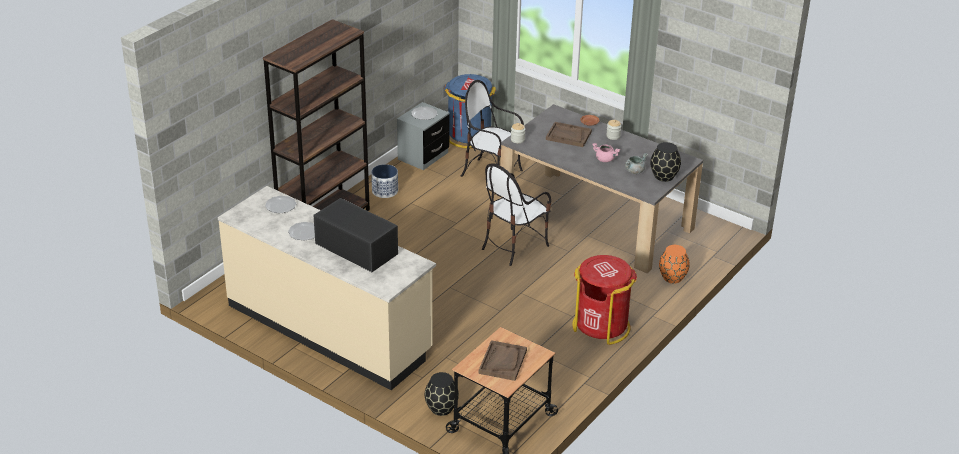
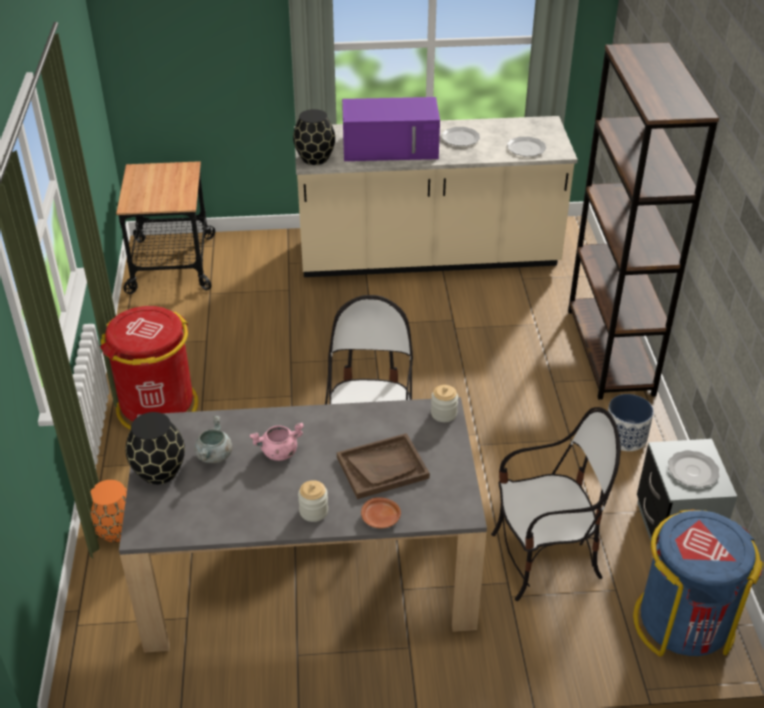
camera: 140 degrees right, 5 degrees up
(355, 248) = (391, 147): black microwave -> purple microwave
(442, 408) = (239, 249): black vase -> black vase (314, 158)
(502, 362) = (160, 184): brown tray -> none

